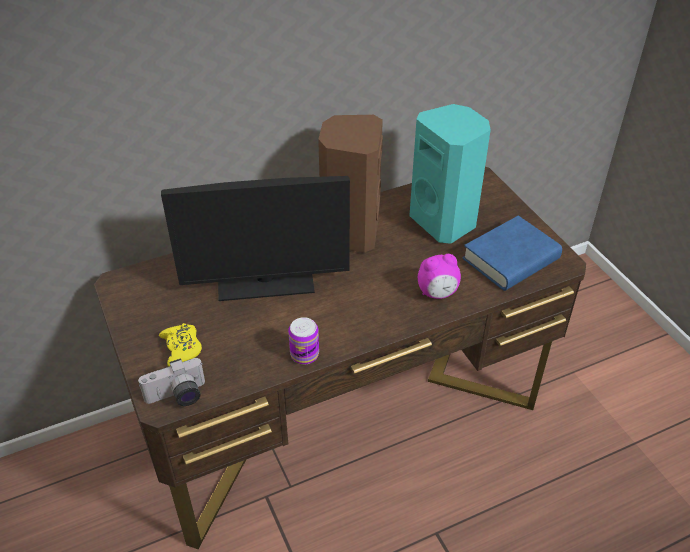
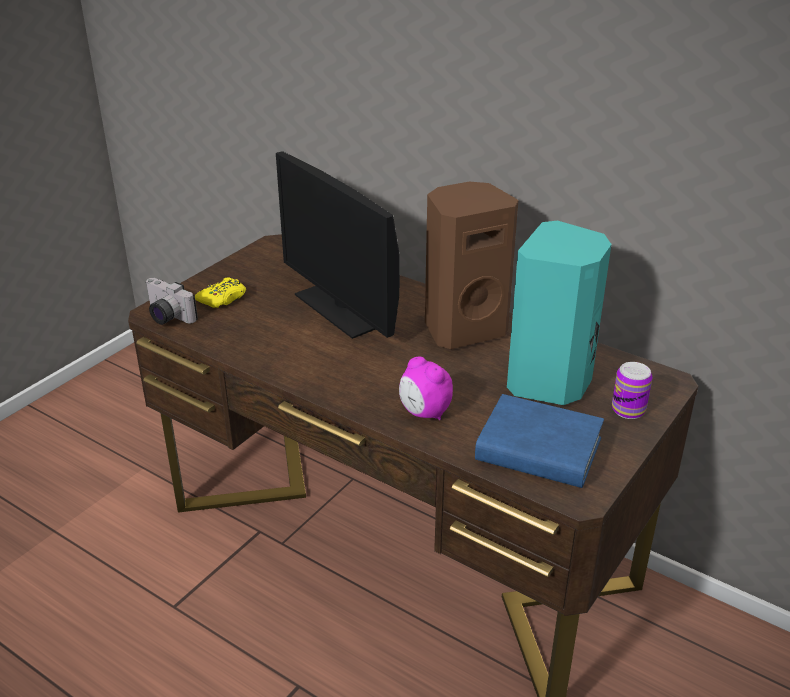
camera: 60 degrees right, 10 degrees down
(304, 354) = (263, 361): can -> can (628, 410)

